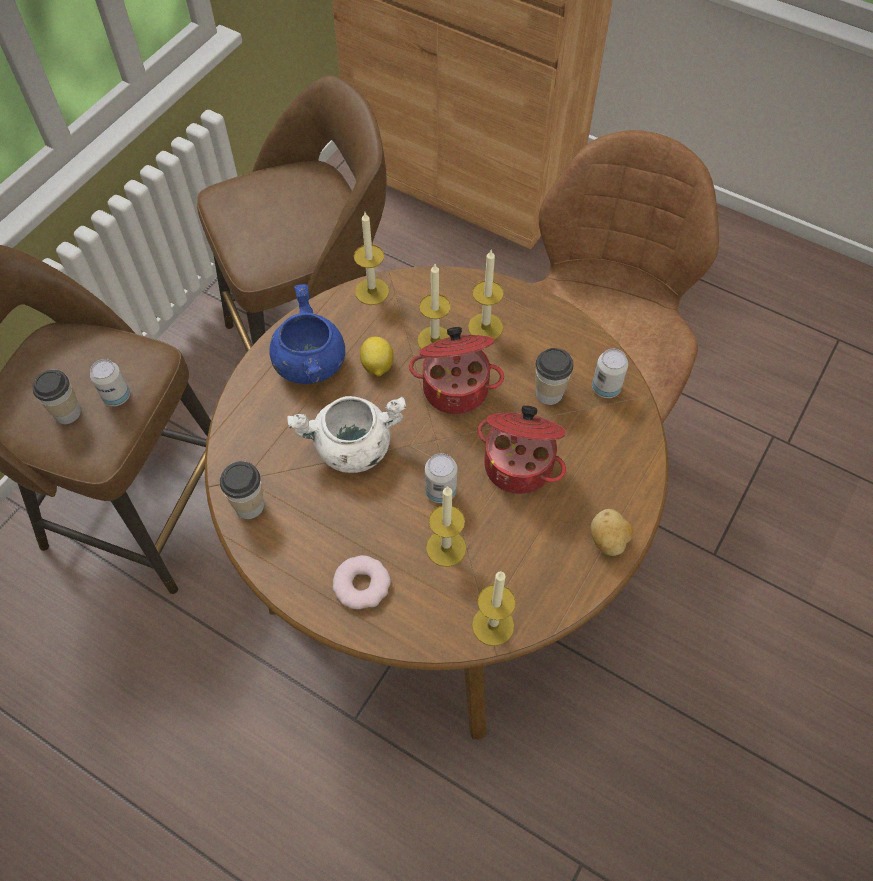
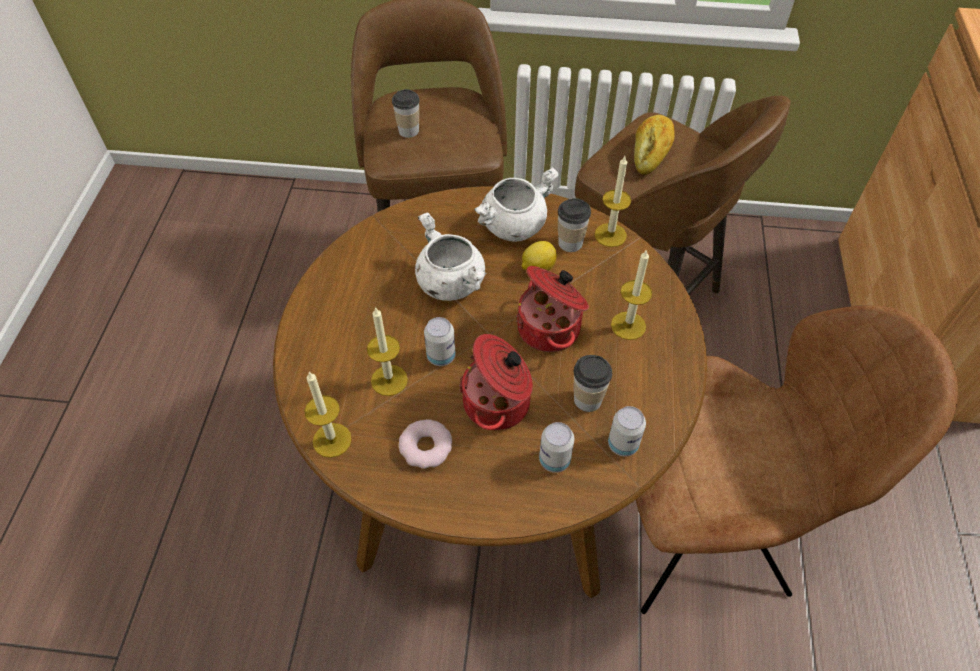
camera: 65 degrees right, 5 degrees down
(117, 396) = (436, 148): can -> can (554, 460)
(249, 505) = (367, 243): cup -> cup (570, 243)
(261, 217) = (651, 152): none -> bread
(309, 363) = (513, 225): blue cooking pot -> white cooking pot
(362, 585) = (331, 337): donut -> donut (426, 447)
(435, 340) = (589, 295): candle -> none
(608, 541) = (455, 503): potato -> none

